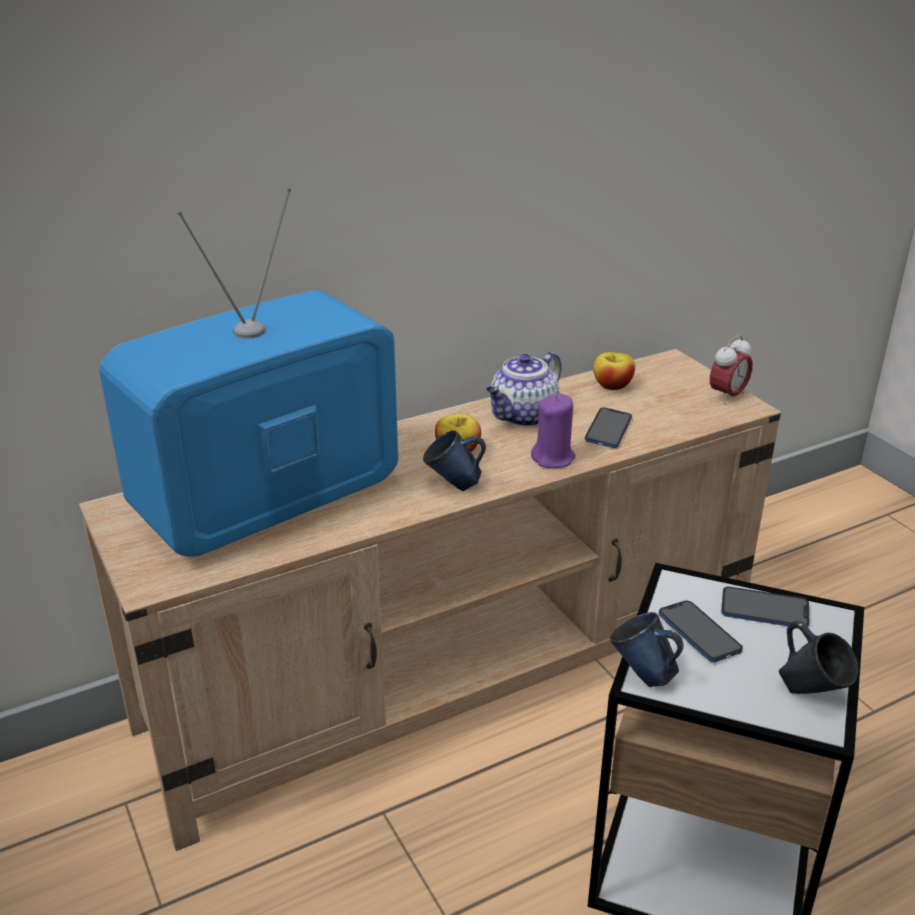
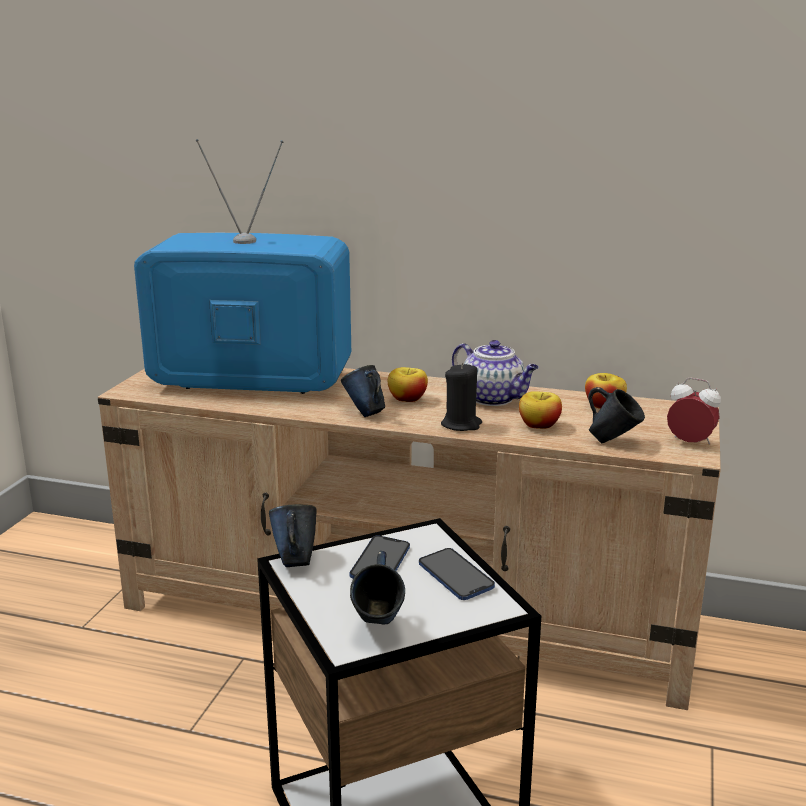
camera: 45 degrees right, 10 degrees down
(523, 416) = (494, 399): teapot -> teapot turned 135 degrees counterclockwise
(553, 458) = (461, 425): purple candle -> black candle
(608, 429) = (539, 426): phone -> apple
(682, 420) = (613, 442): none -> blue mug
(727, 396) = (690, 443): alarm clock -> alarm clock turned 150 degrees counterclockwise

